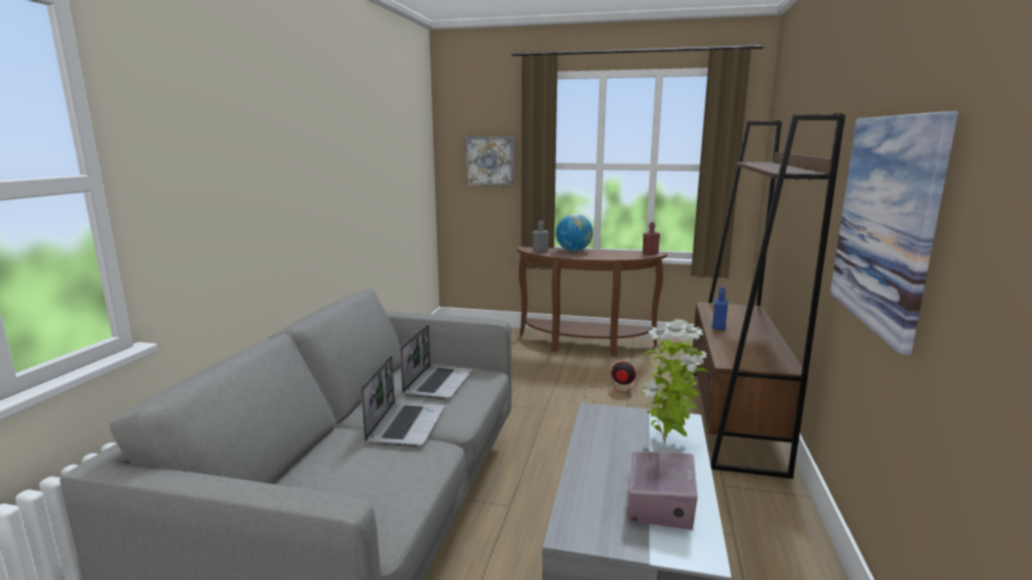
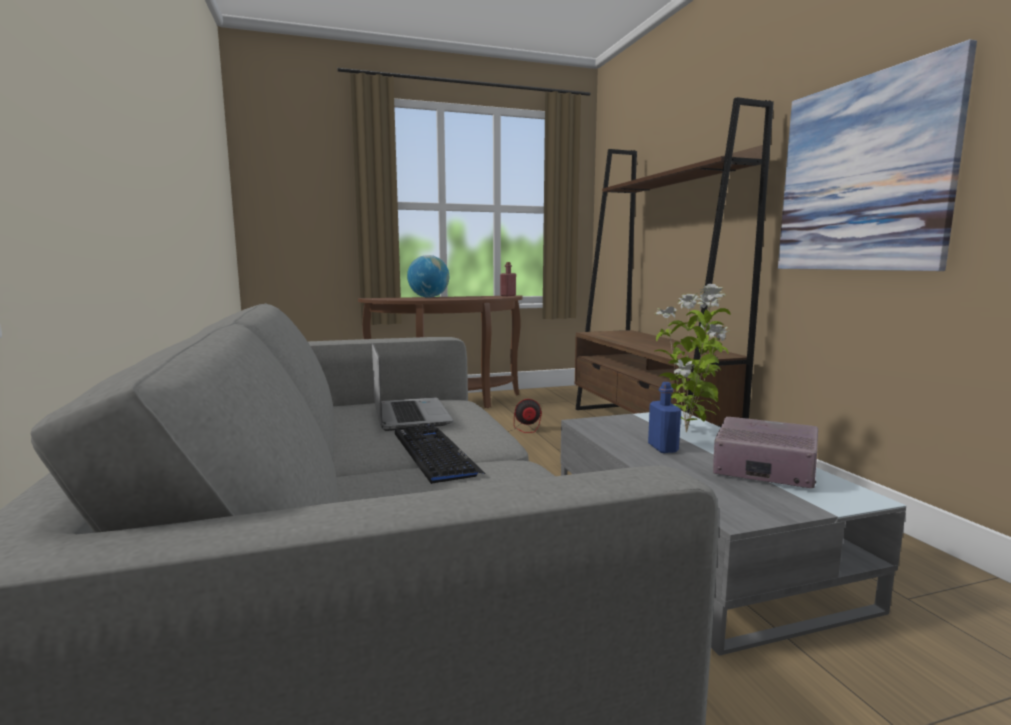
camera: 30 degrees left, 5 degrees down
(406, 425) = (434, 454): laptop -> keyboard
(490, 161) = (311, 198): picture -> none
(540, 251) = (393, 299): grey bottle -> none
(660, 503) = (763, 472): radio -> radio turned 45 degrees counterclockwise
(718, 327) = (626, 342): blue bottle -> blue bottle (663, 448)

